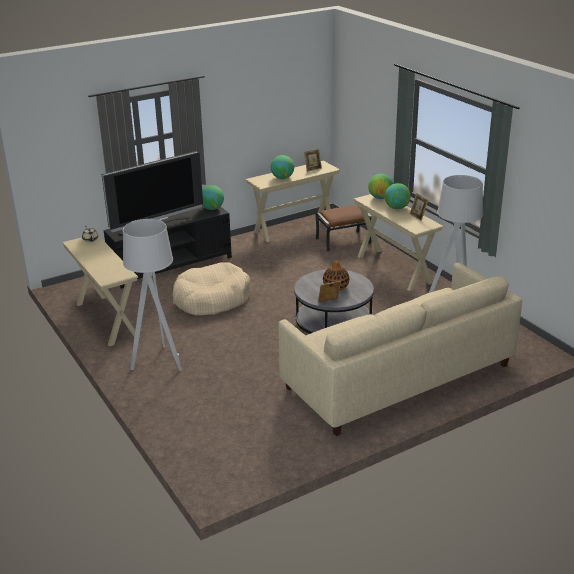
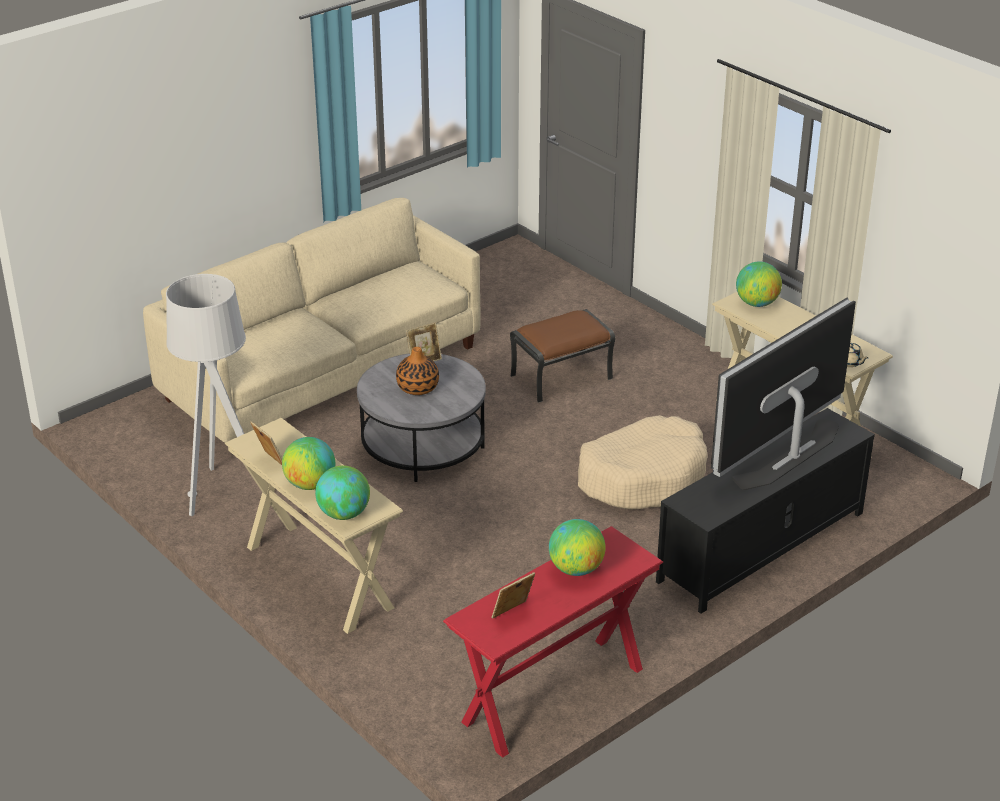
camera: 170 degrees right, 5 degrees up
(159, 362) = (661, 366): grey floor lamp -> none
(212, 208) = (702, 509): globe -> globe (757, 303)
(294, 227) = (553, 695): beige console table -> red console table
(343, 241) = (429, 656): brown ottoman -> brown ottoman (561, 378)

